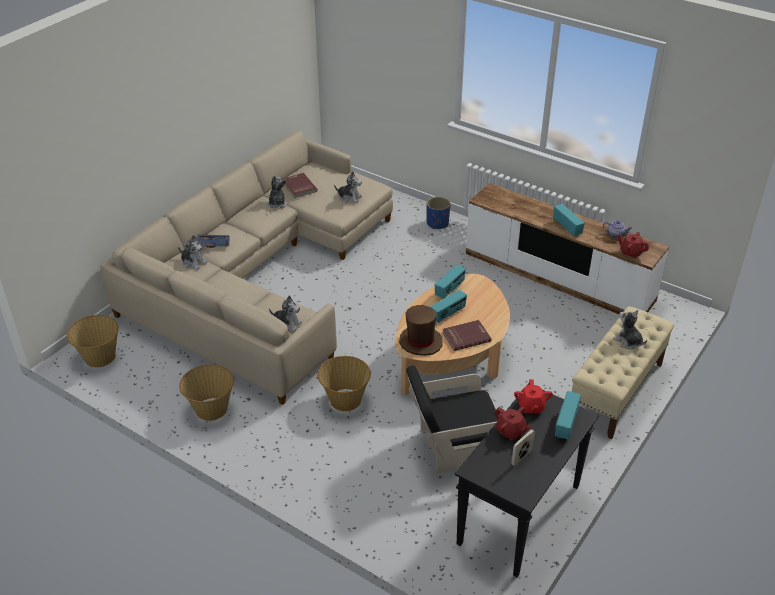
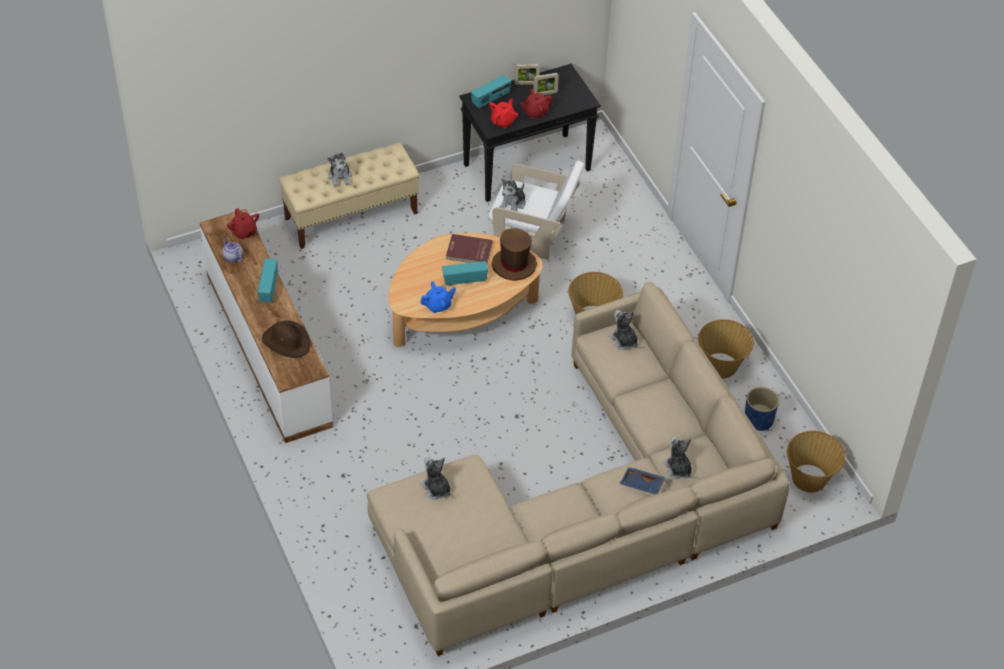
camera: 150 degrees left, 10 degrees up
(277, 203) = (529, 521): plush toy -> plush toy (513, 204)
(298, 187) = (486, 533): red book -> none
(437, 223) = (321, 489): blue planter -> blue planter (758, 420)
(450, 289) = (438, 305): radio -> blue teapot
(452, 448) = (534, 235): black armchair -> white armchair
(510, 431) = (535, 112): red teapot -> red teapot turned 90 degrees counterclockwise
(516, 206) = (287, 341): none -> brown hat
(551, 460) = (526, 83): none -> picture frame

